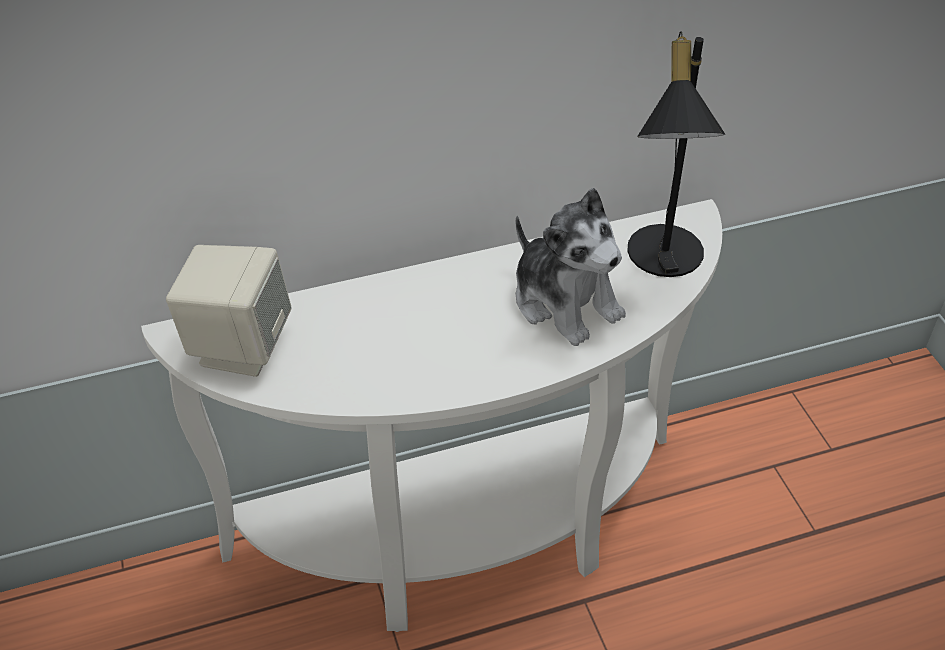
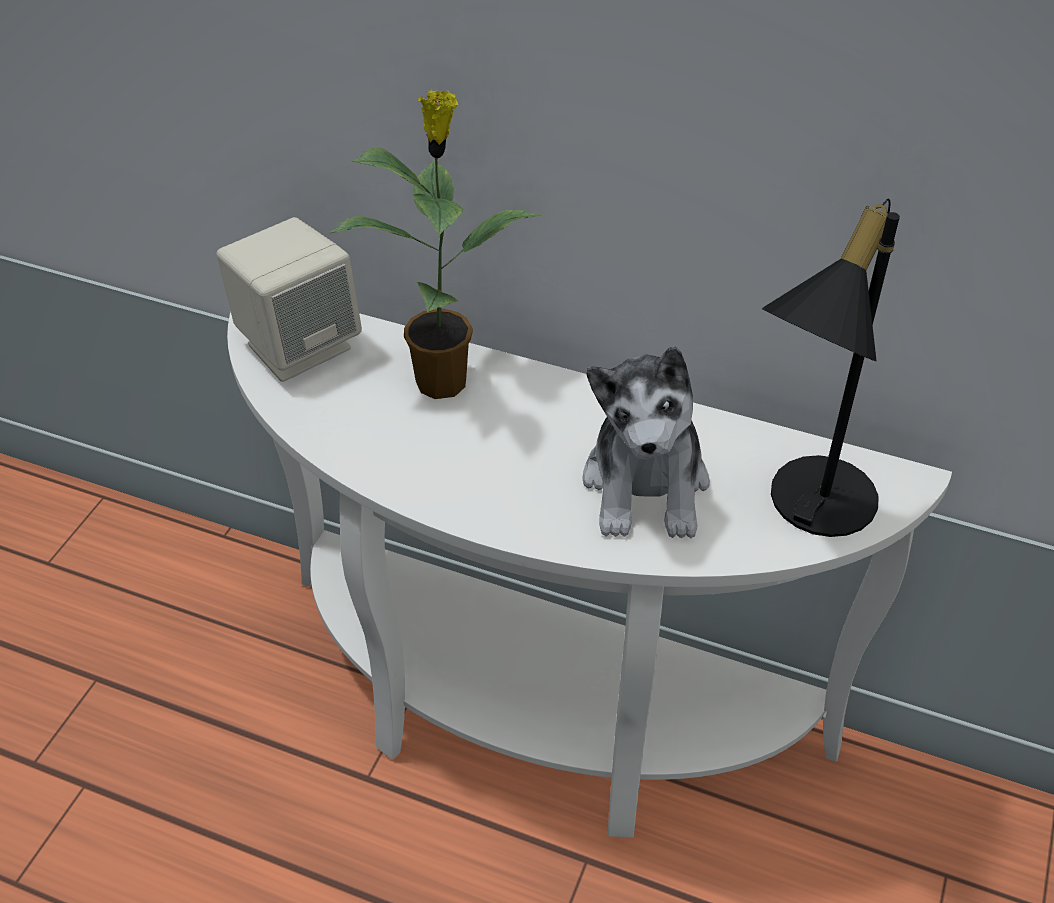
camera: 40 degrees right, 0 degrees up
(368, 310) = (443, 379): none -> potted plant

